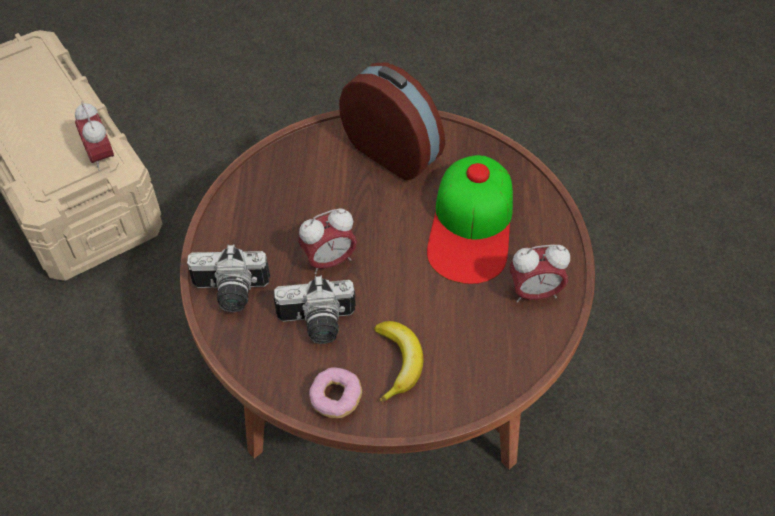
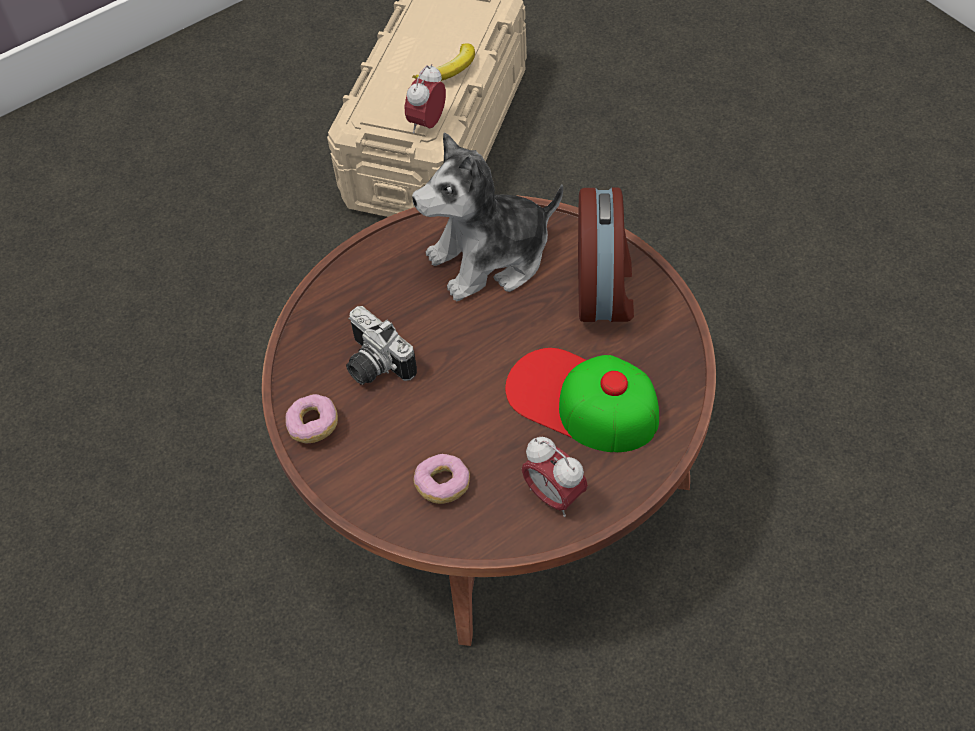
camera: 55 degrees right, 0 degrees up
(230, 293) = (348, 289): camera -> none
(296, 193) = (490, 258): none -> plush toy
(329, 260) = (444, 328): alarm clock -> none
(398, 362) = (387, 445): banana -> banana (450, 70)
(465, 351) = (443, 485): none -> donut
(471, 226) = (581, 401): cap -> cap turned 60 degrees clockwise

